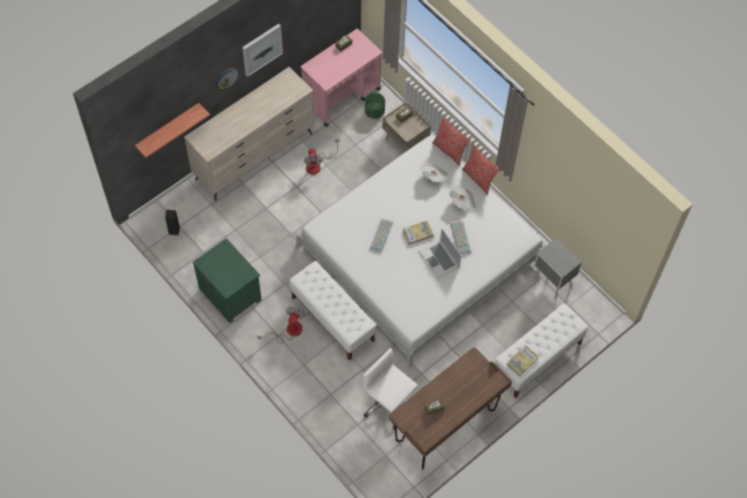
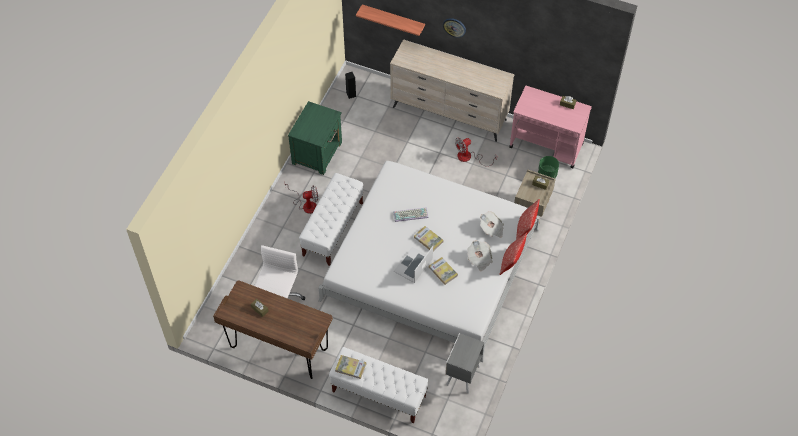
camera: 65 degrees right, 5 degrees down
(261, 49) = (493, 33): picture -> none
(460, 237) = (443, 271): keyboard -> book

